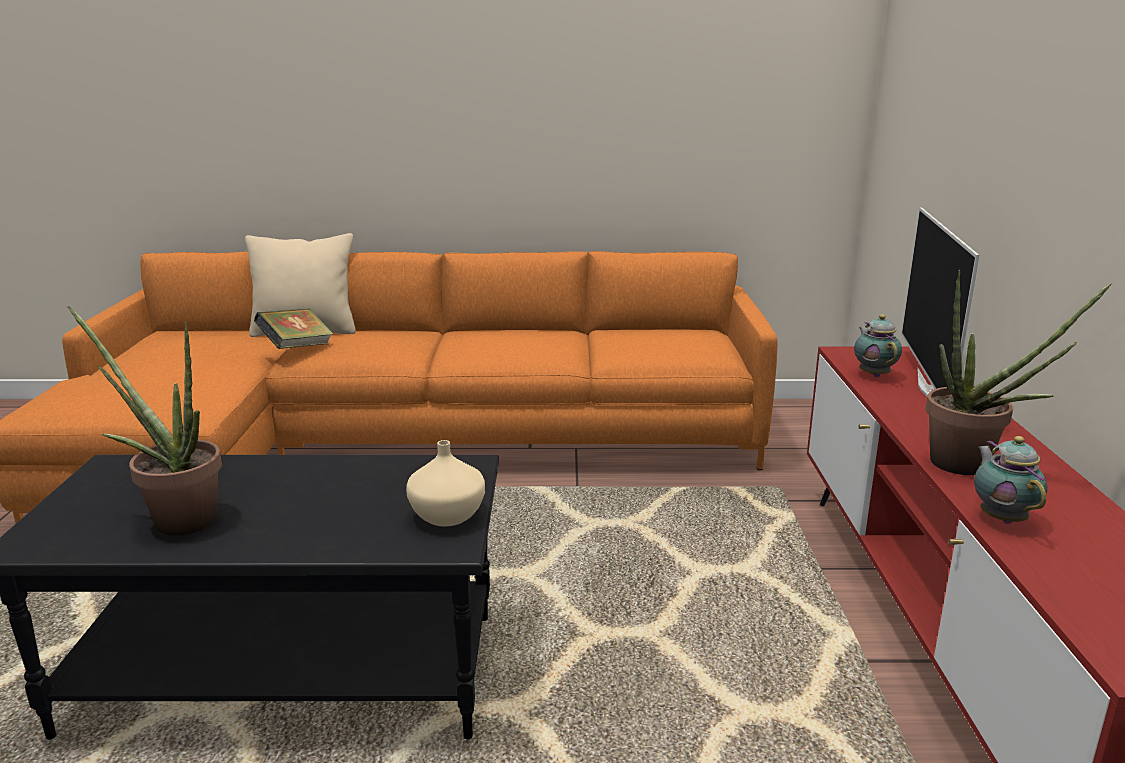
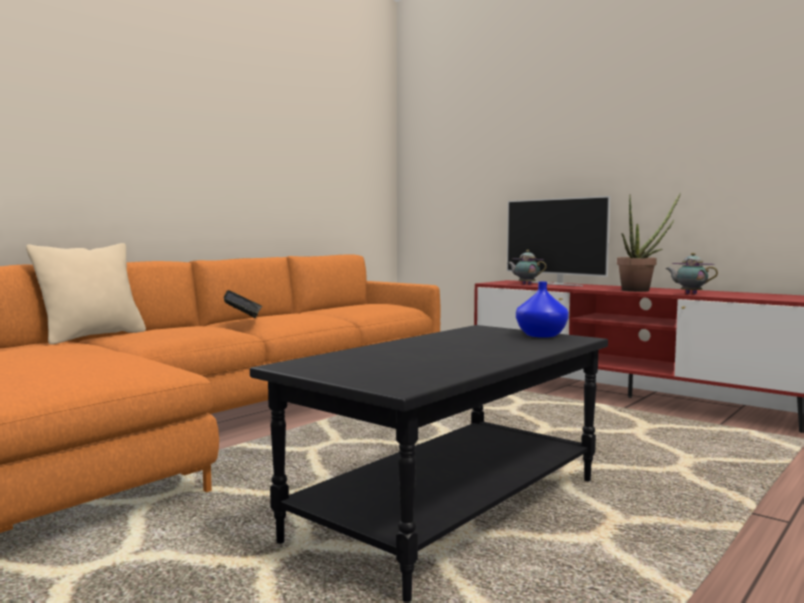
camera: 50 degrees left, 15 degrees down
(175, 518) = (435, 362): potted plant -> none
(296, 348) = (136, 337): book -> book (243, 321)
(445, 516) = (541, 335): beige vase -> blue vase

